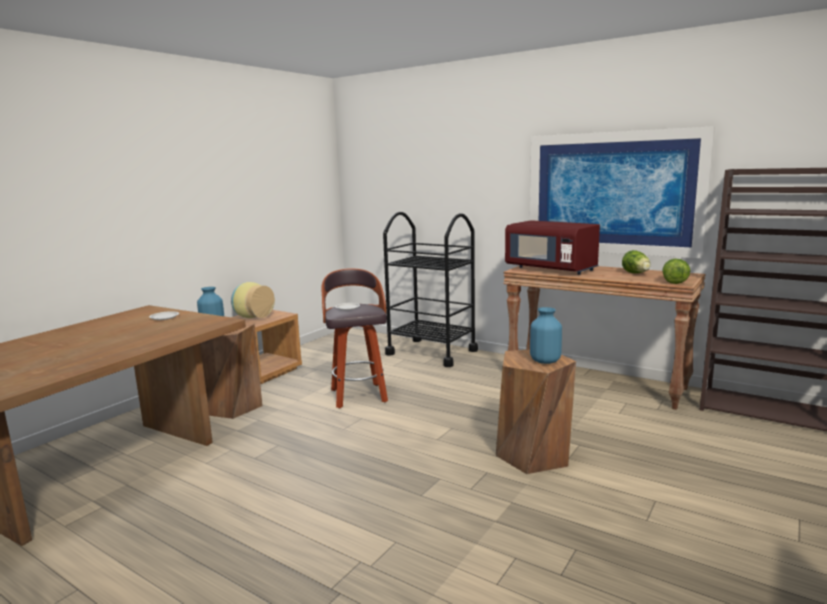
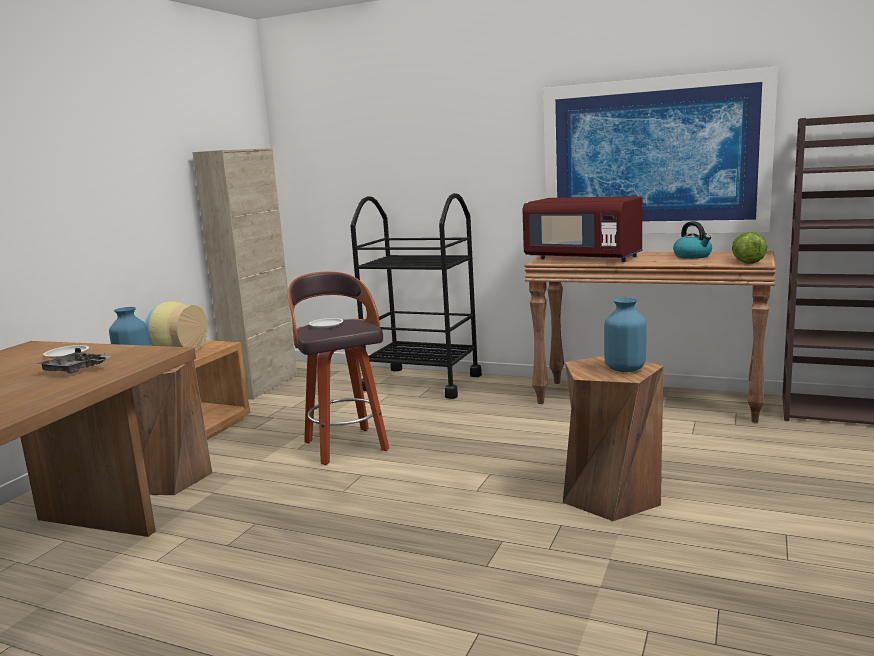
camera: 10 degrees left, 0 degrees up
(163, 330) = (76, 370): none -> grey tray
(319, 345) = (263, 386): none -> beige cabinet
(636, 273) = (693, 256): lettuce -> kettle

